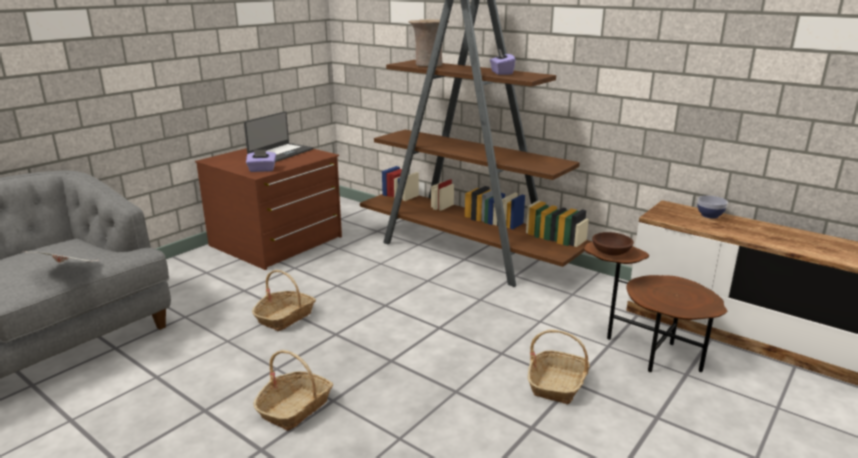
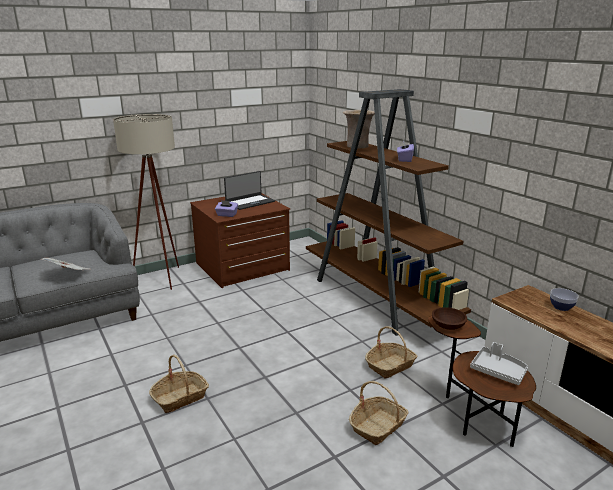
camera: 20 degrees right, 0 degrees up
(173, 273) = (162, 280): none -> beige floor lamp
(285, 317) = (214, 327): basket -> basket (390, 366)
(676, 291) = (498, 371): none -> grey tray

